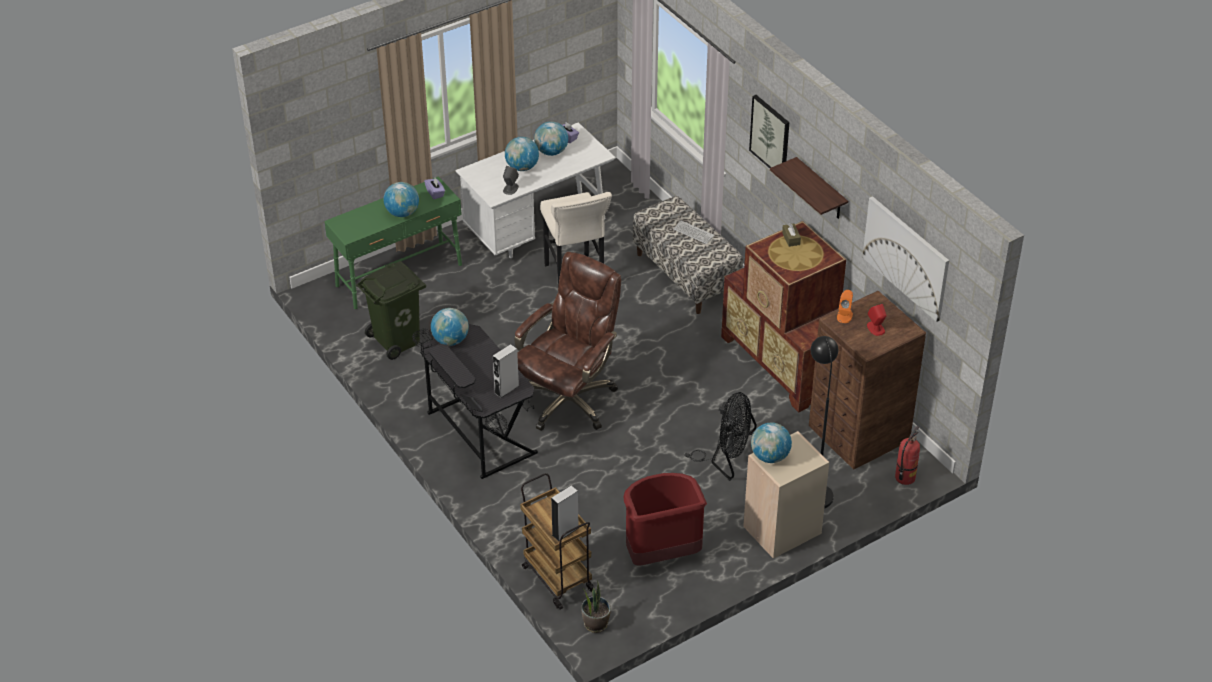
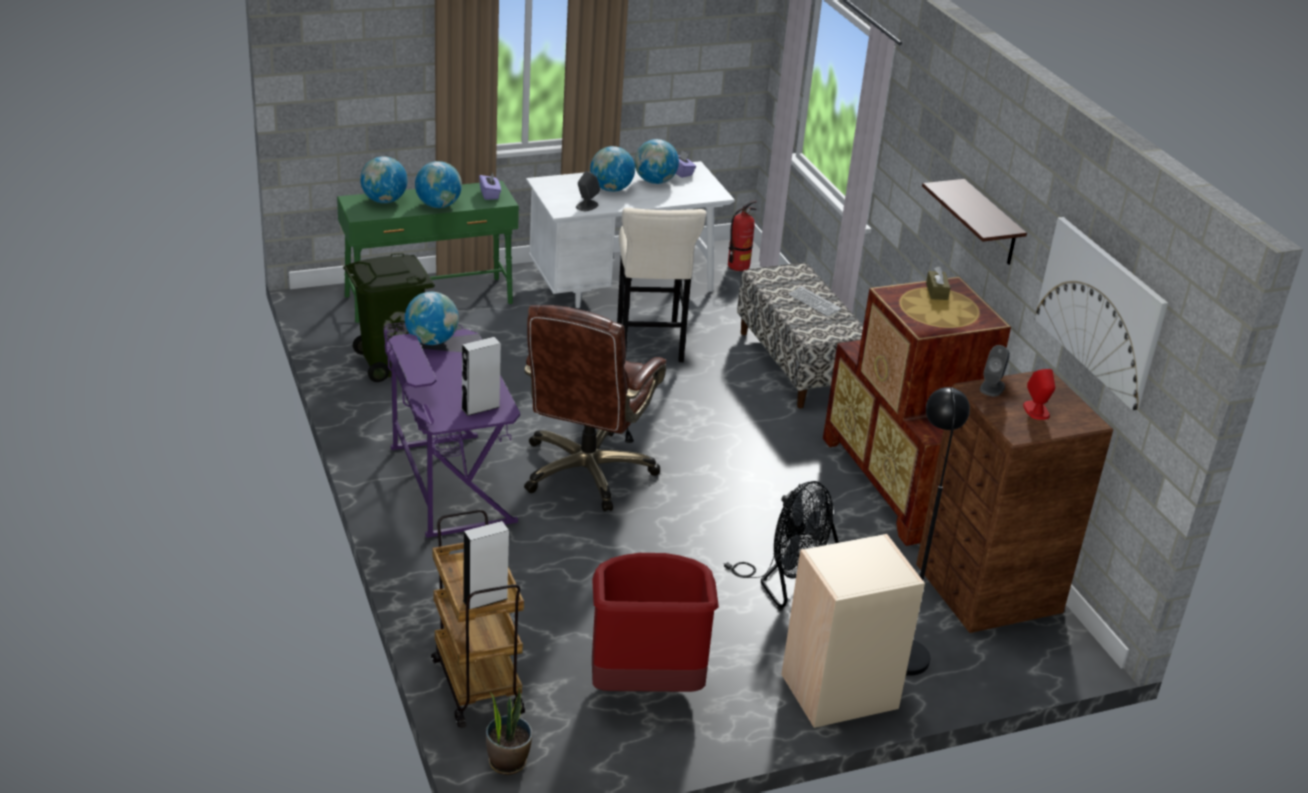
camera: 10 degrees right, 10 degrees down
(478, 434) = (447, 484): black desk -> purple desk
(568, 400) = (587, 470): brown office chair -> brown office chair turned 150 degrees clockwise
(770, 135) = (934, 154): picture -> none
(770, 456) = (833, 558): globe -> globe (384, 200)
(844, 315) = (992, 387): orange speaker -> grey speaker
(904, 477) = (1046, 659): fire extinguisher -> fire extinguisher (738, 266)

